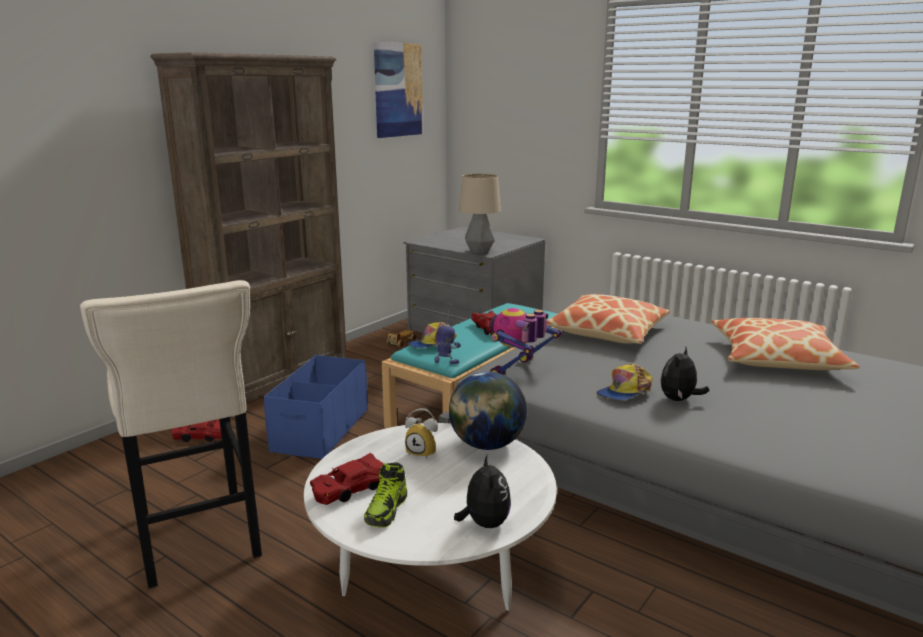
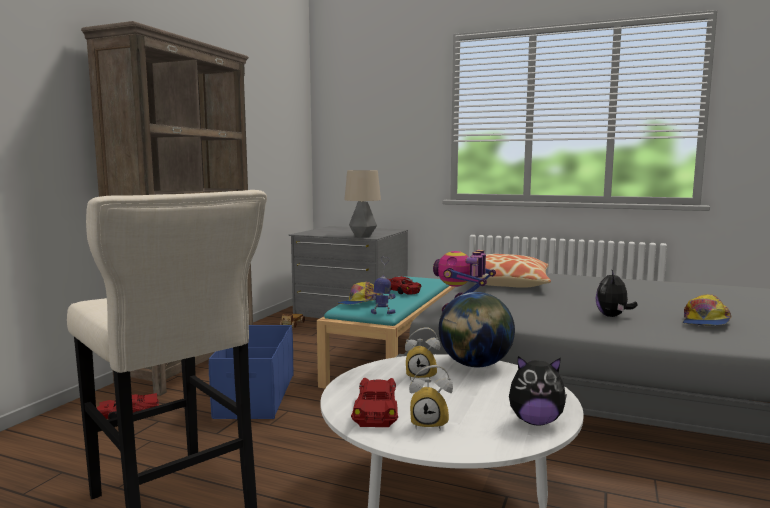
camera: 15 degrees left, 10 degrees down
(351, 488) = (377, 410): red toy car -> red toy car turned 150 degrees clockwise
(386, 510) = (430, 423): shoe -> alarm clock
(398, 90) = (278, 105): picture -> none
(484, 523) = (535, 421): plush toy -> plush toy turned 120 degrees clockwise
(625, 392) = (565, 315): cap -> cap (705, 321)
(777, 358) = (652, 288): pillow -> none

